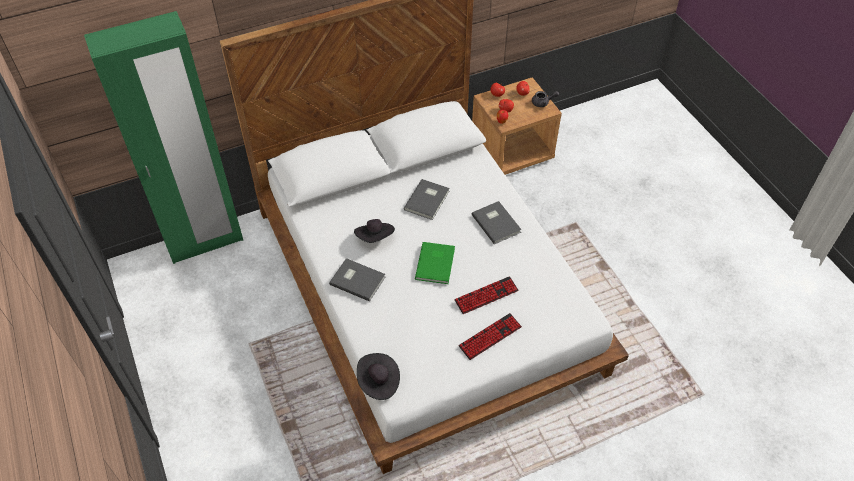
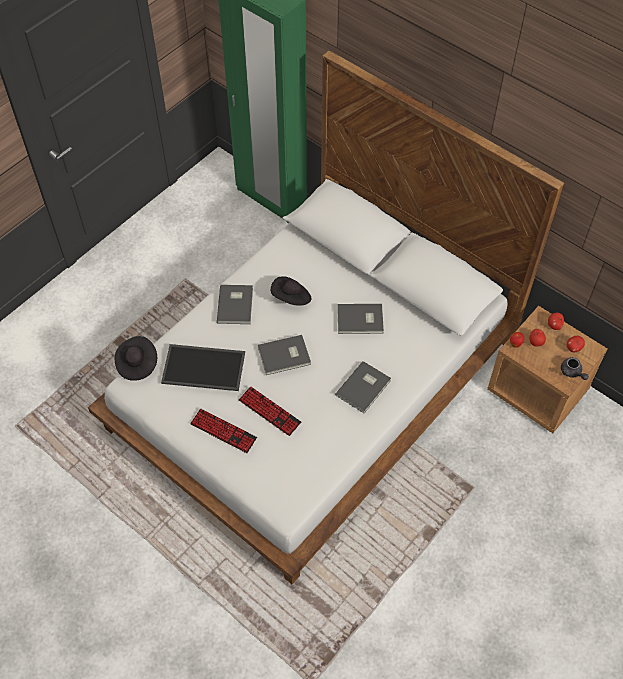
camera: 65 degrees right, 5 degrees up
(414, 326) = (204, 367): none -> tray
(436, 263) = (285, 356): green book -> grey book

